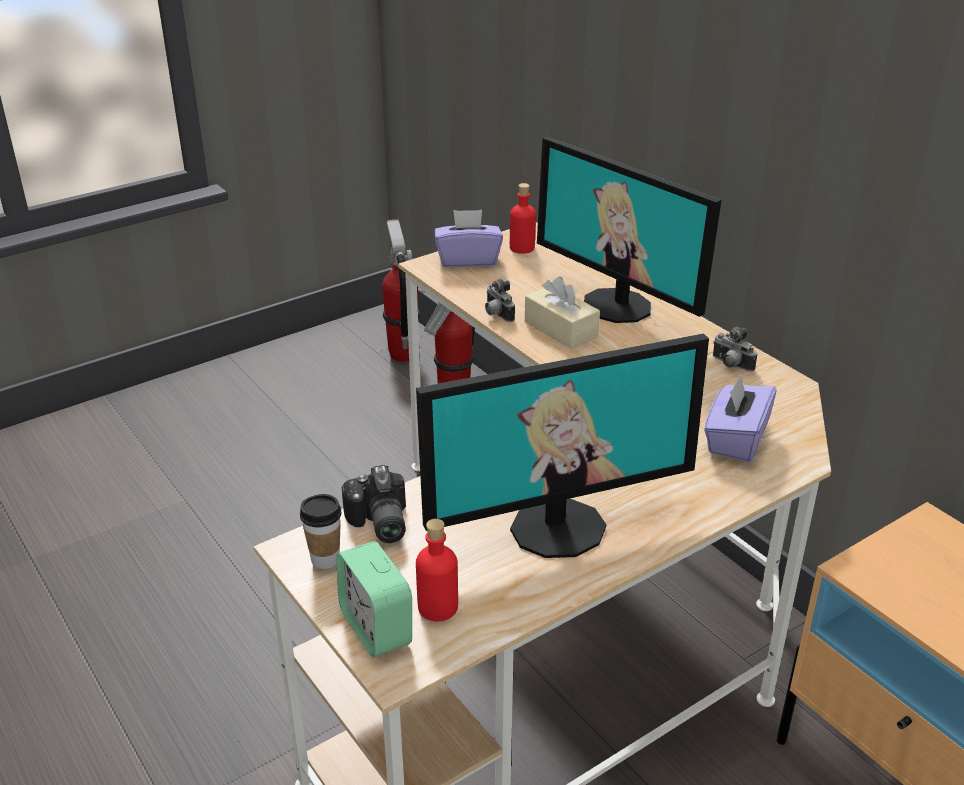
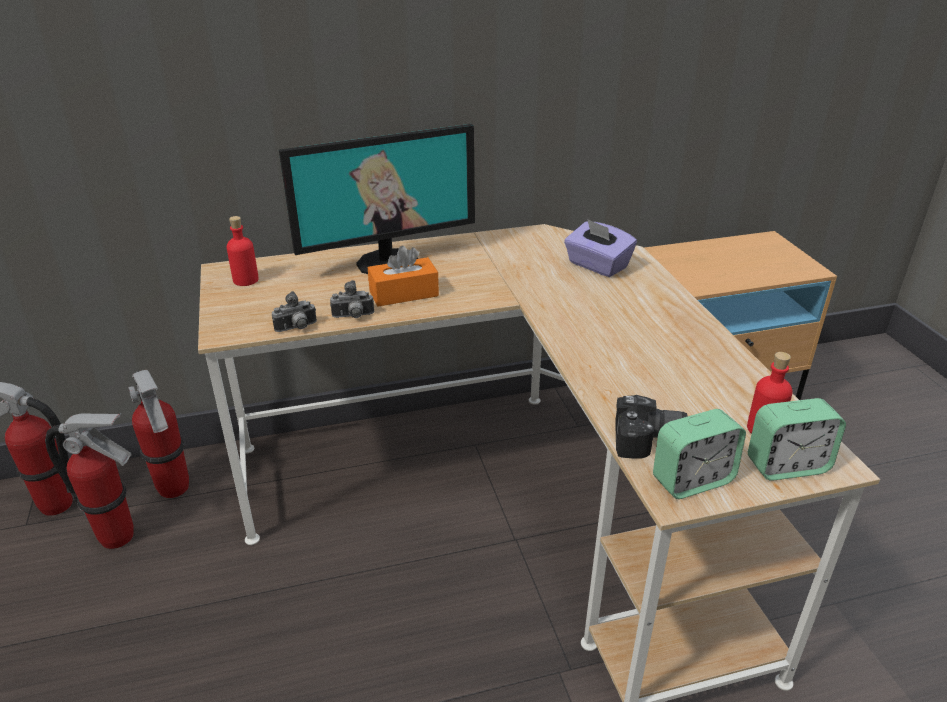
camera: 70 degrees left, 0 degrees up
(325, 559) = (692, 480): cup -> alarm clock
(385, 398) = (118, 537): none -> fire extinguisher
(468, 259) = (236, 310): purple tissue box -> none
(557, 527) = (676, 355): monitor -> none
(561, 329) = (404, 293): beige tissue box -> orange tissue box
(730, 365) = (505, 244): camera -> camera (297, 328)

